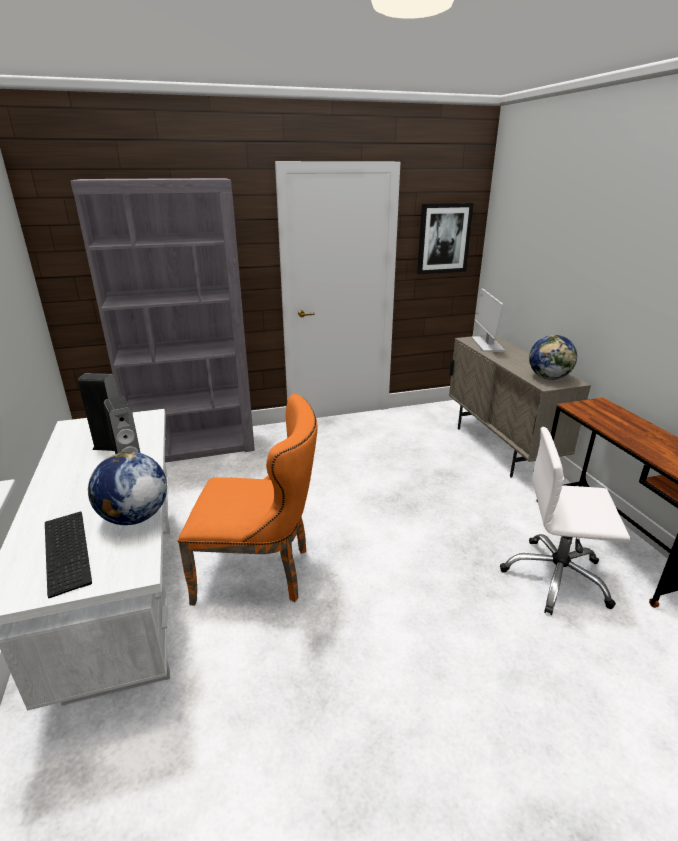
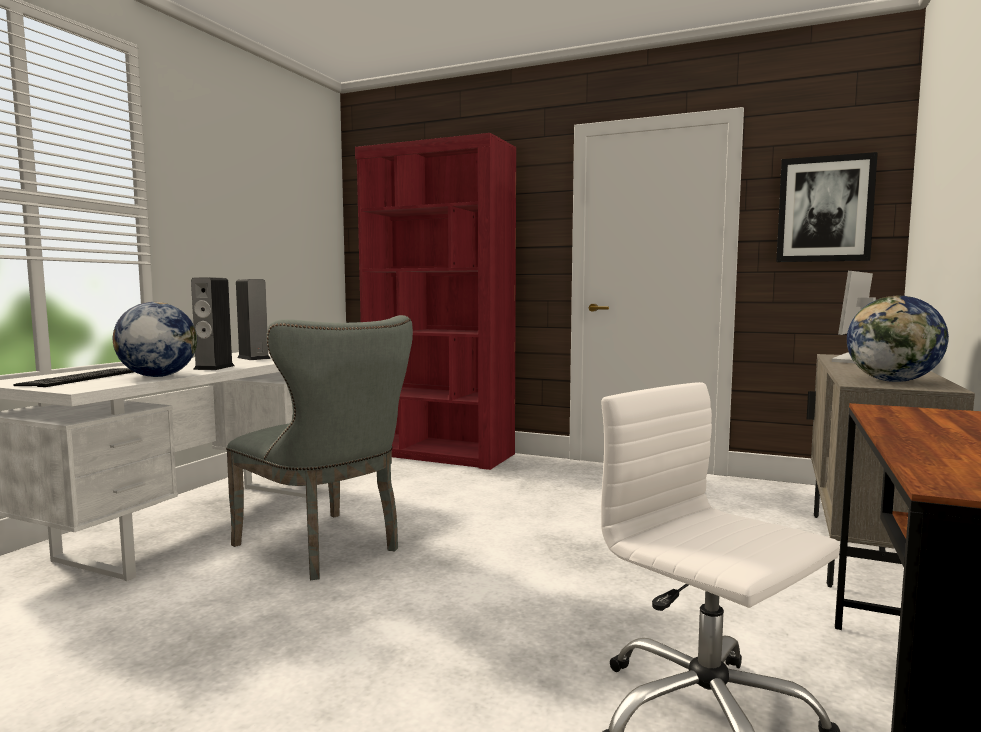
camera: 40 degrees right, 20 degrees down
(194, 446) = (439, 454): grey bookcase -> red bookcase
(261, 571) = (326, 548): orange chair -> grey chair

